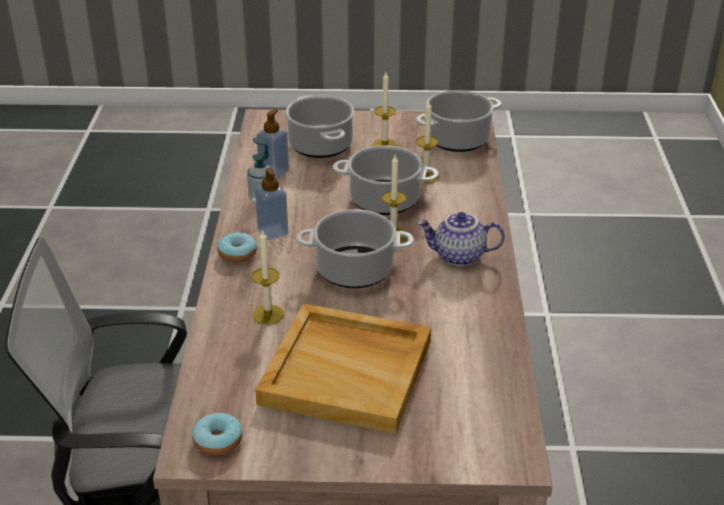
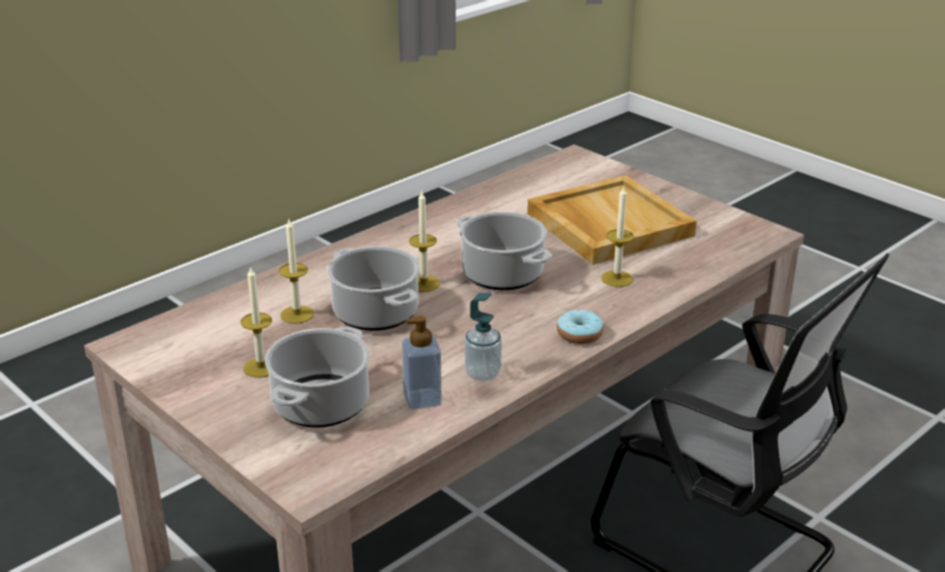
camera: 135 degrees left, 5 degrees down
(218, 441) = (742, 231): donut -> none
(273, 232) = (520, 337): soap dispenser -> none
(457, 140) = (190, 332): cooking pot -> none
(458, 256) = (408, 245): teapot -> none

